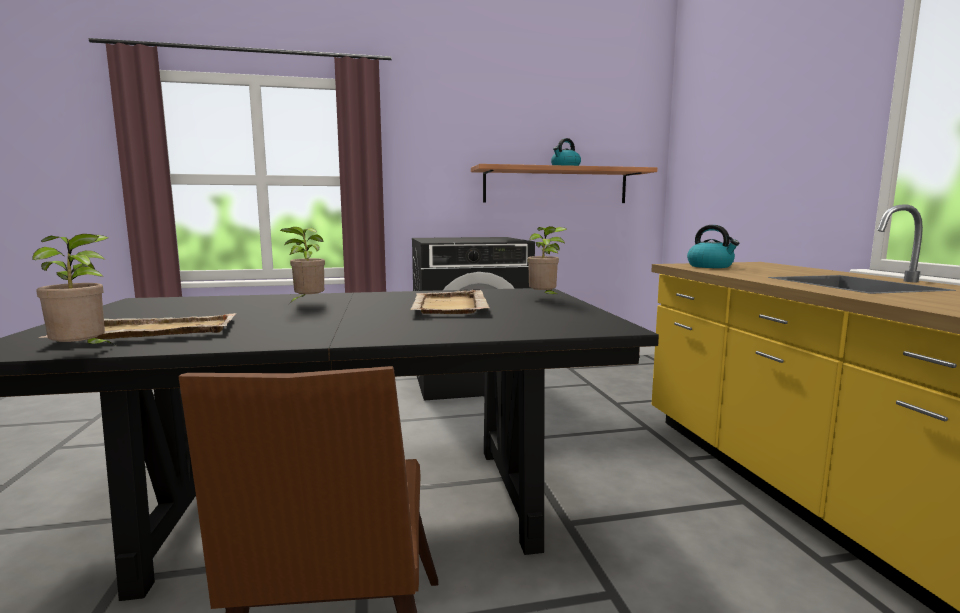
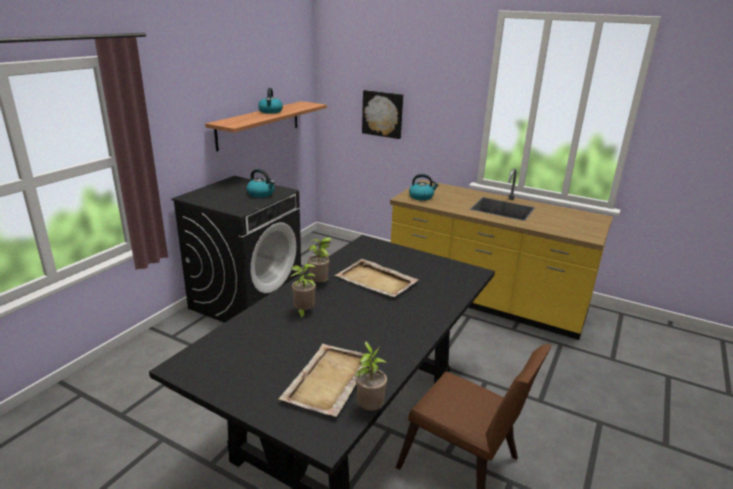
camera: 50 degrees left, 15 degrees up
(488, 240) = (261, 194): none -> kettle
(544, 299) = (393, 252): potted plant -> potted plant (320, 284)
(734, 172) = (383, 114): none -> picture

